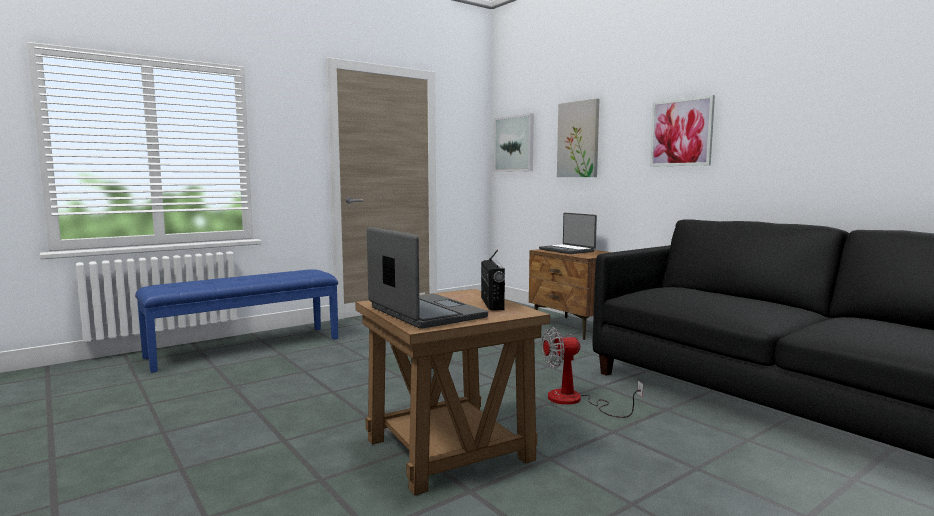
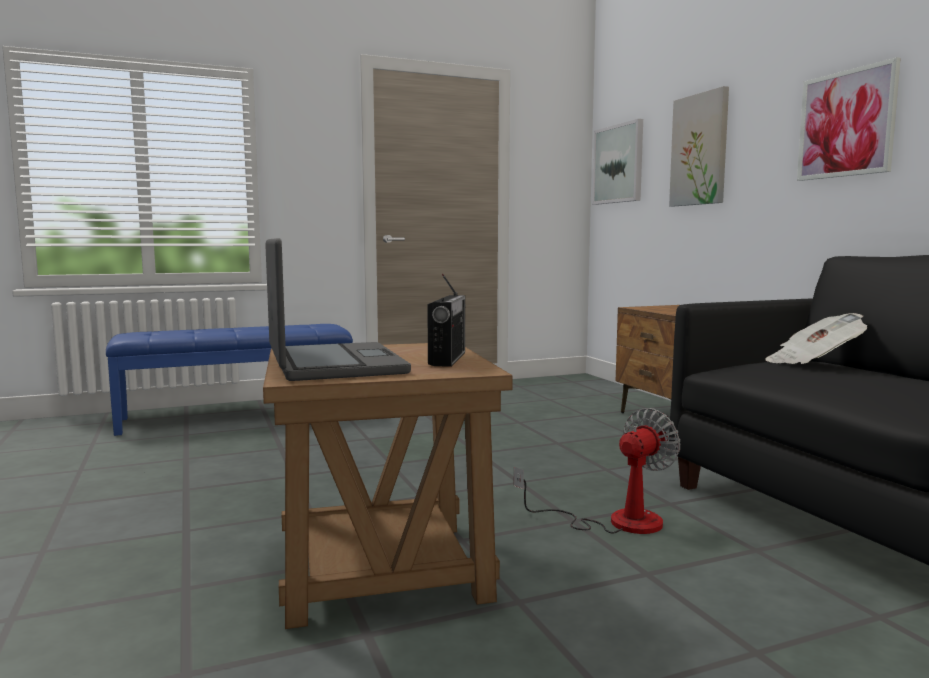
camera: 15 degrees right, 0 degrees up
(567, 250) = (673, 308): laptop -> none
(575, 401) = (615, 521): fan -> fan turned 135 degrees clockwise
(680, 289) = (812, 362): none -> newspaper

